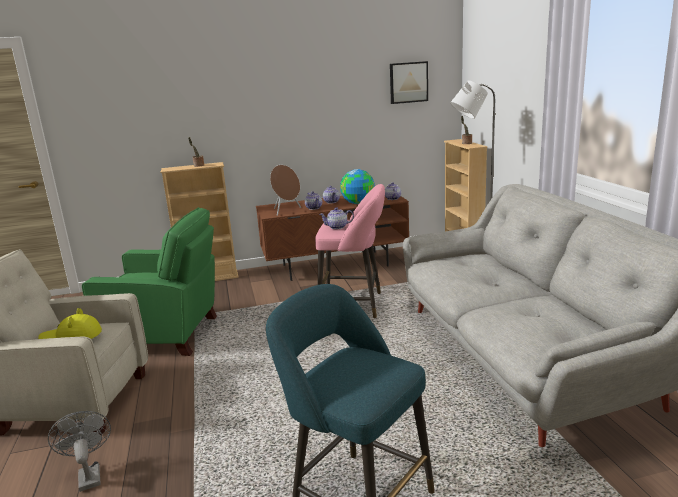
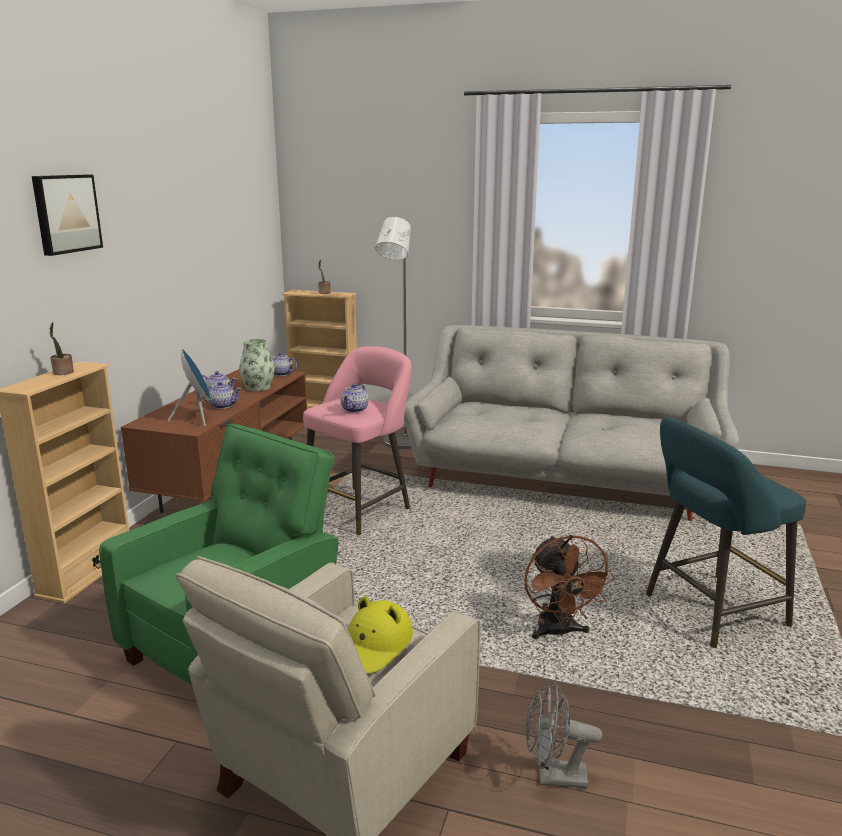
camera: 60 degrees left, 0 degrees up
(257, 429) = (559, 633): none -> brown fan
(286, 211) = (197, 418): brown speaker -> blue speaker
(358, 203) = (258, 387): globe -> vase
(408, 82) = (244, 219): picture -> picture (65, 213)

